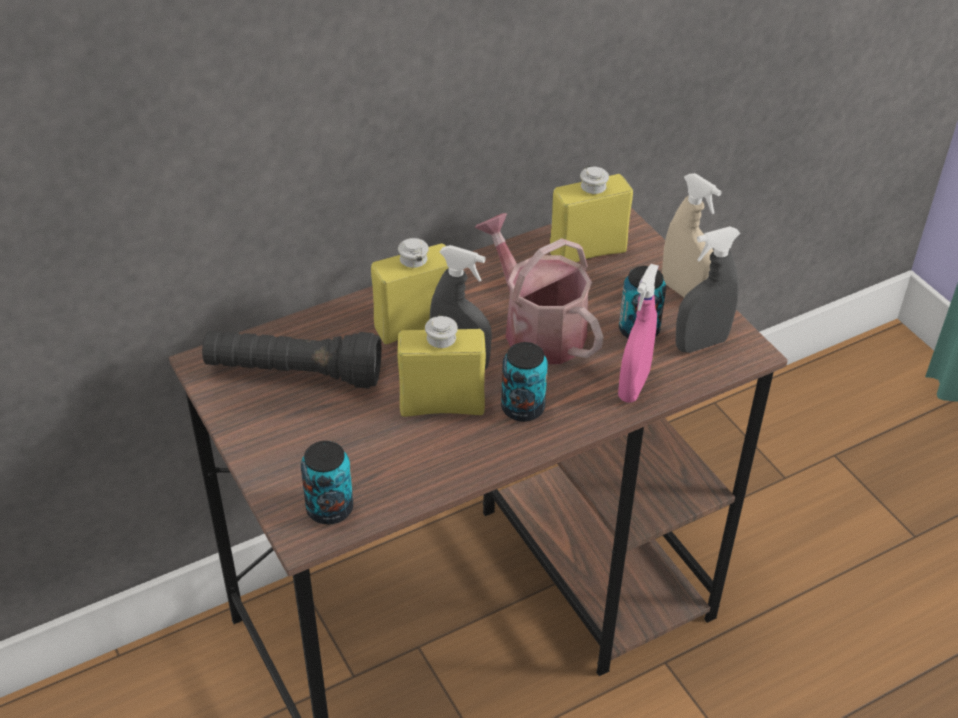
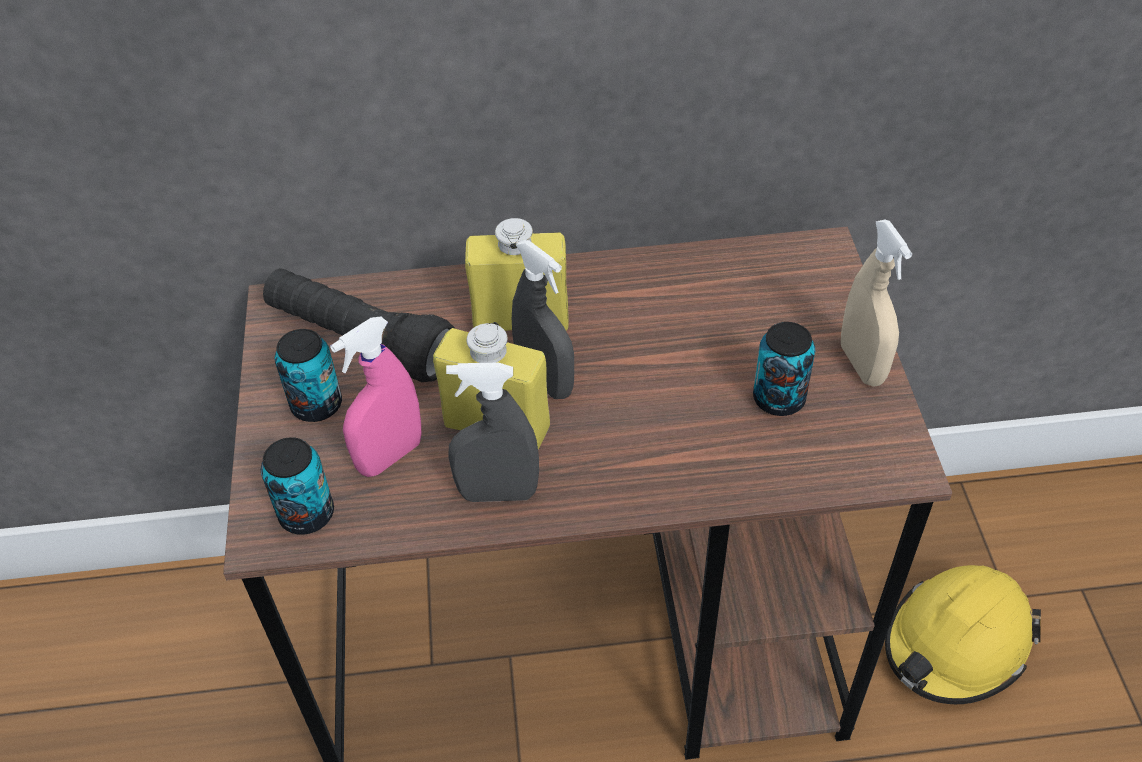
camera: 25 degrees right, 5 degrees up
(523, 408) = (586, 458): can -> can (316, 405)
(537, 329) = (657, 363): watering can -> none
(587, 252) = (768, 282): yellow bottle -> none
(633, 386) = (734, 469): pink spray bottle -> pink spray bottle (390, 456)
(701, 344) = (848, 439): grey spray bottle -> grey spray bottle (498, 493)
(763, 522) = (956, 643): none -> yellow hard hat

